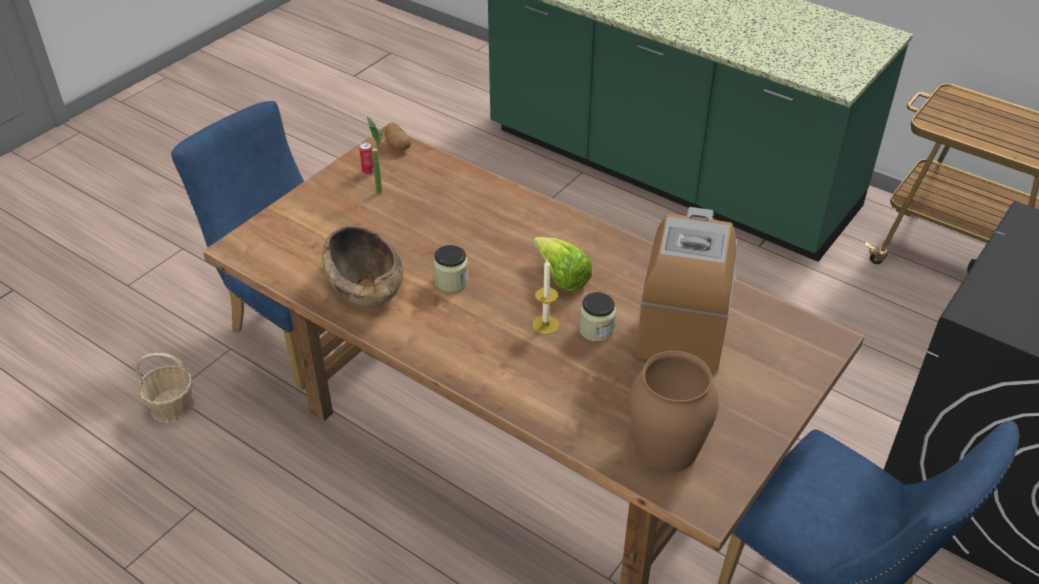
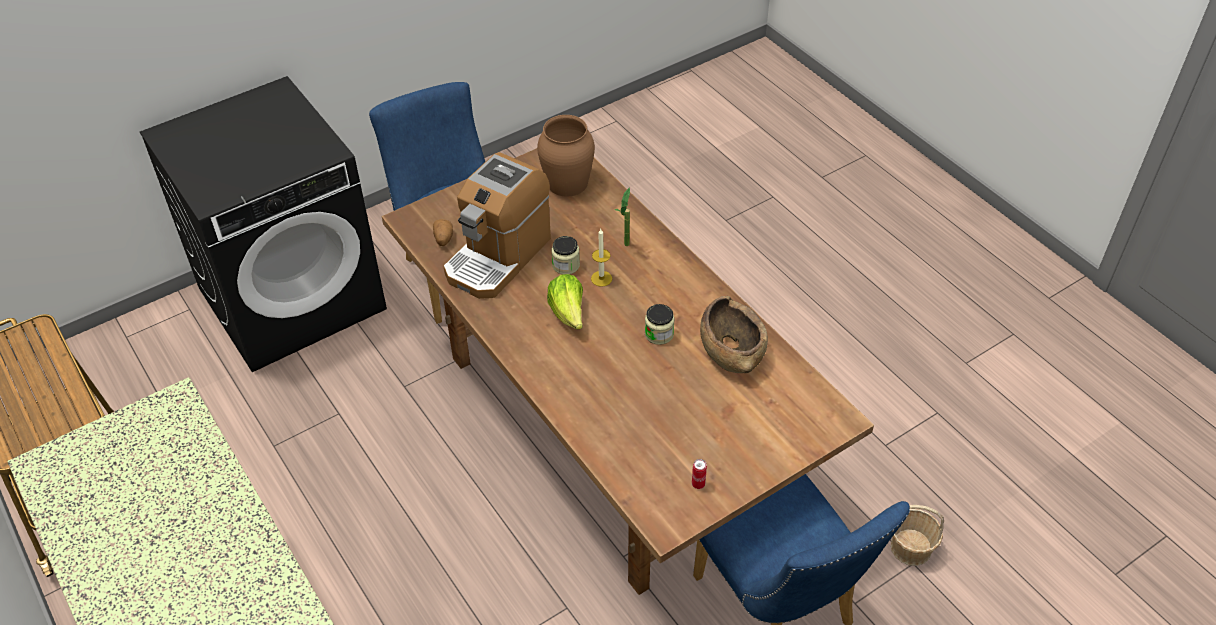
camera: 160 degrees left, 5 degrees up
(379, 188) = (693, 457): potted plant -> potted plant (625, 248)
(397, 145) = (657, 516): potato -> potato (443, 239)

